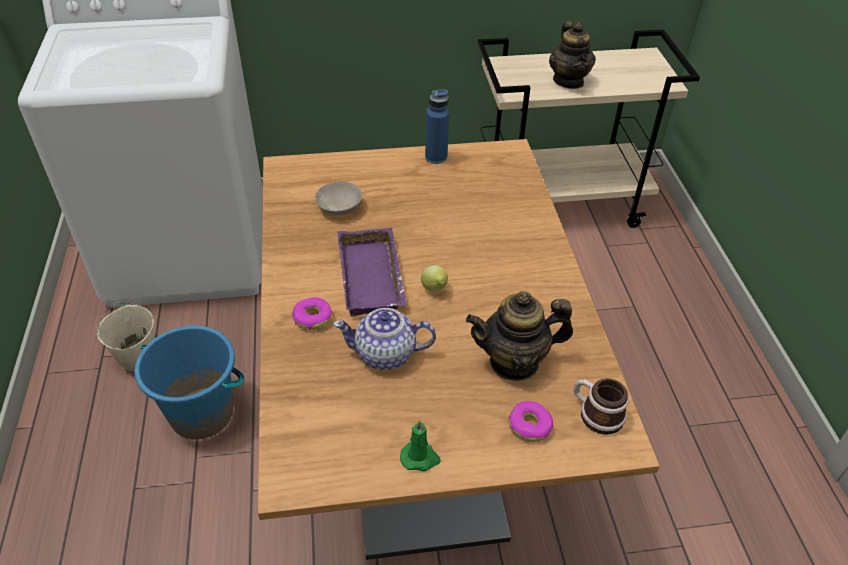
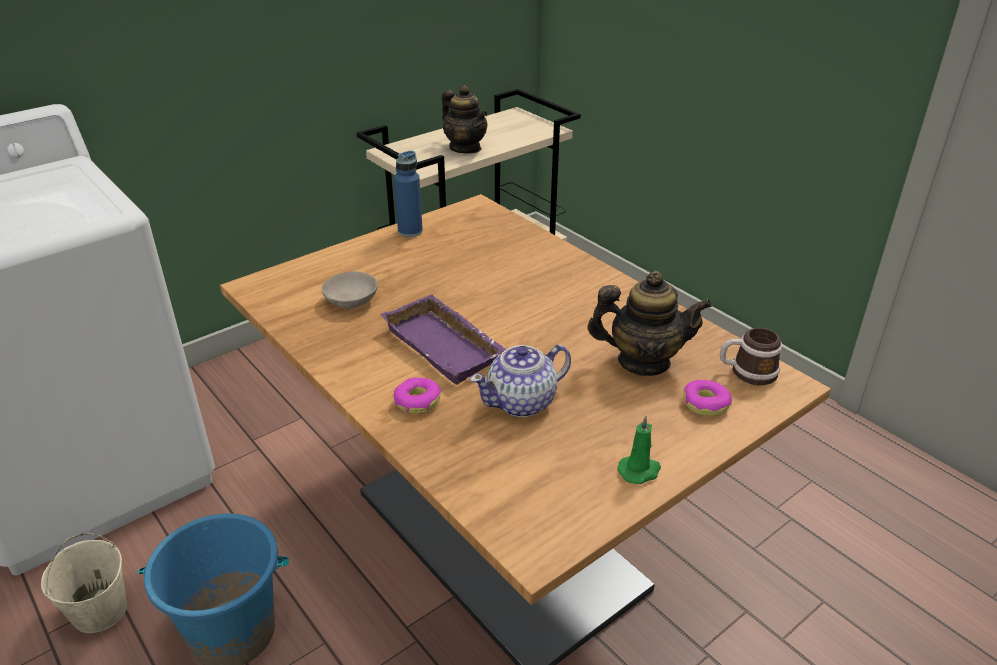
camera: 30 degrees left, 10 degrees down
(434, 289) = (515, 333): lemon -> none
(514, 362) = (643, 361): teapot -> teapot turned 135 degrees counterclockwise

